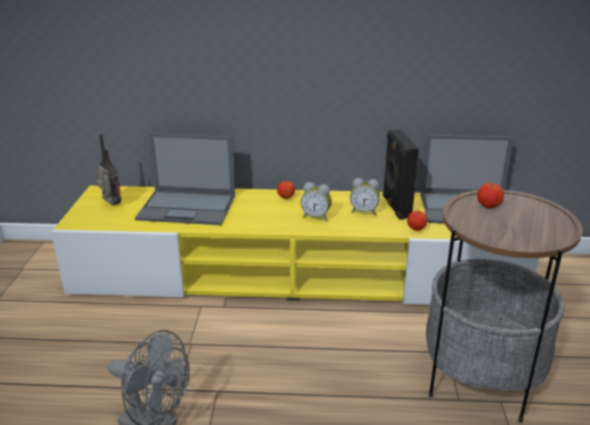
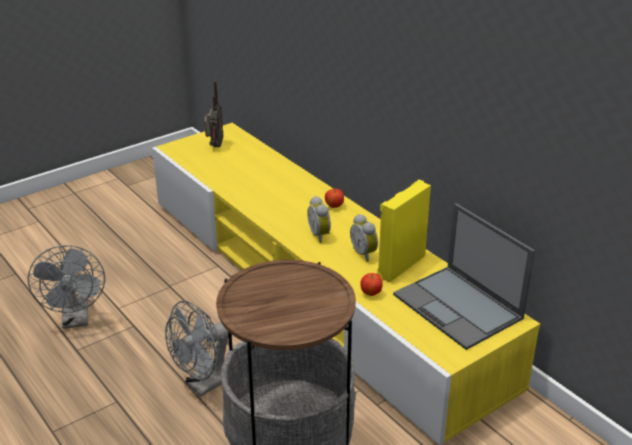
camera: 50 degrees right, 5 degrees up
(188, 207) = (254, 175): laptop -> none
(349, 384) = (205, 384): none -> grey fan
(395, 207) = (399, 265): black speaker -> yellow speaker
(488, 207) = (296, 282): apple -> none

